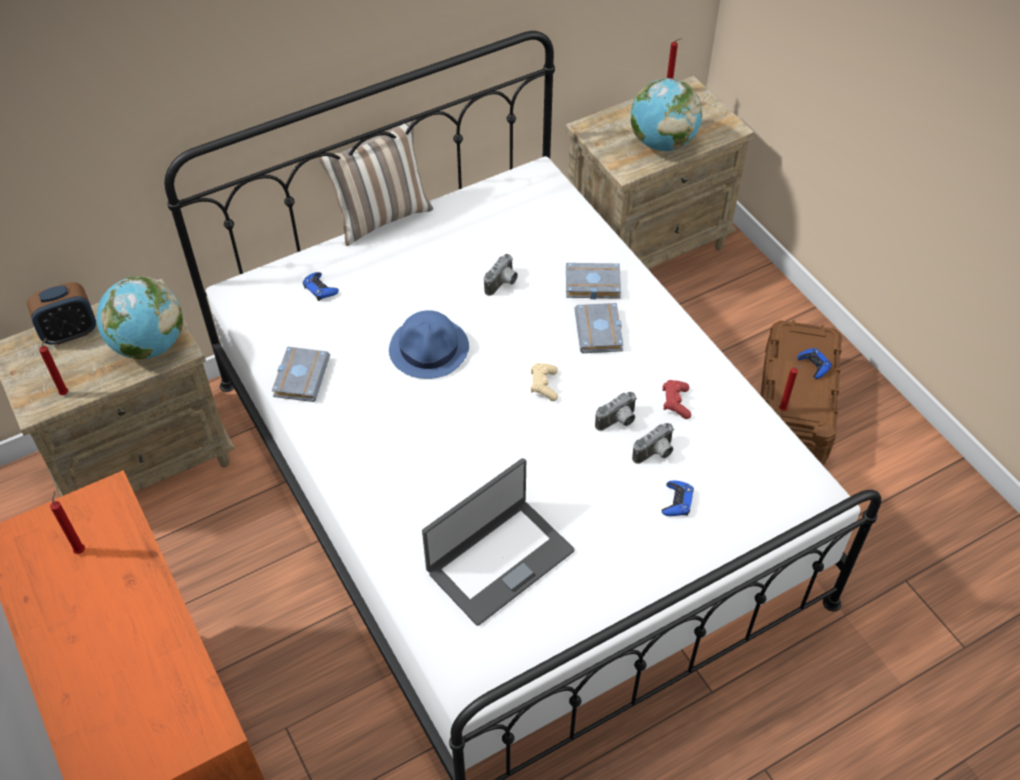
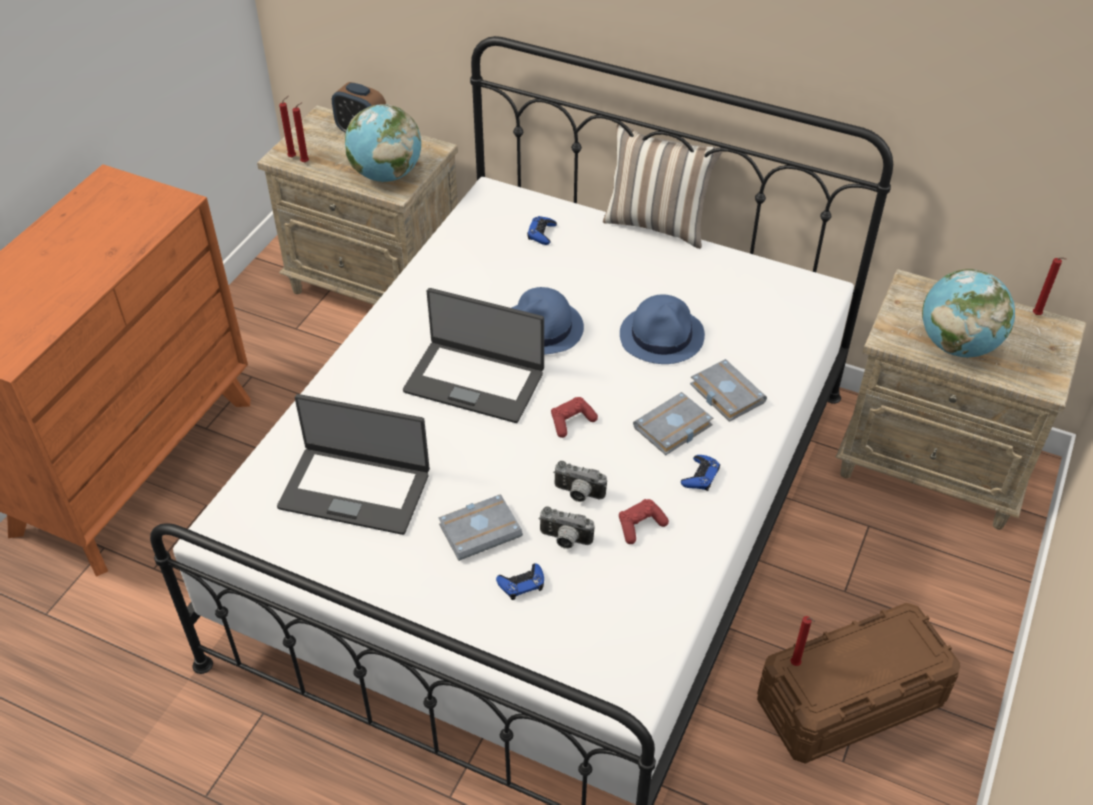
camera: 55 degrees right, 5 degrees down
(81, 549) = (121, 216): red candle -> red candle (293, 157)
(300, 376) = (441, 272): grey book -> grey book (481, 529)
(448, 421) = (475, 381): none -> laptop
(503, 284) = (662, 335): camera -> blue hat
(544, 386) = (571, 422): beige game controller -> red game controller
(814, 365) = (884, 664): blue game controller -> blue game controller (700, 476)

